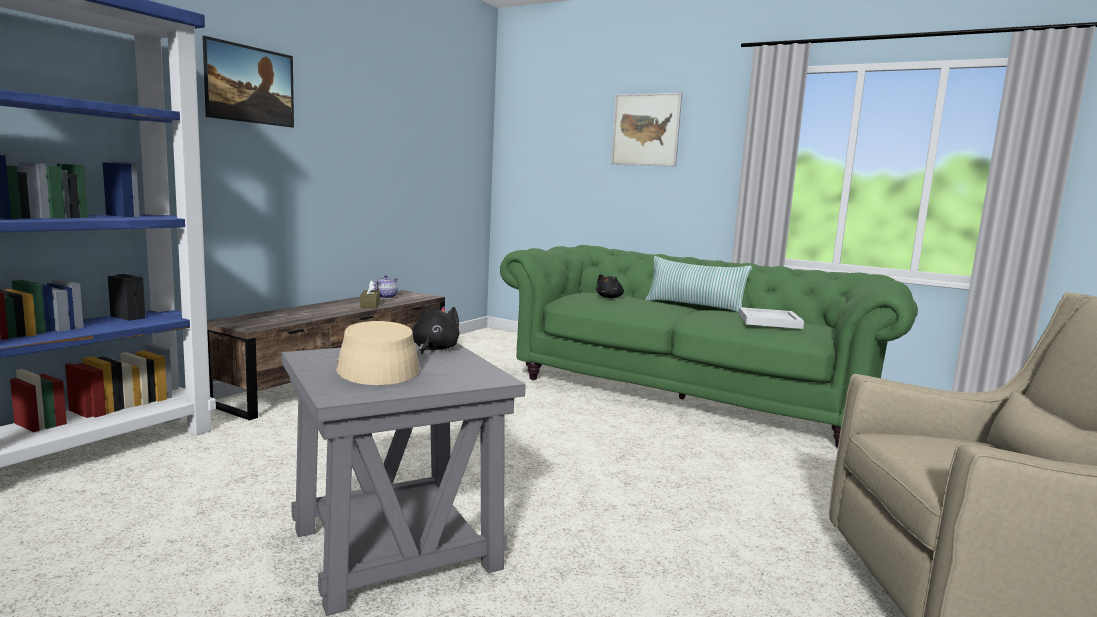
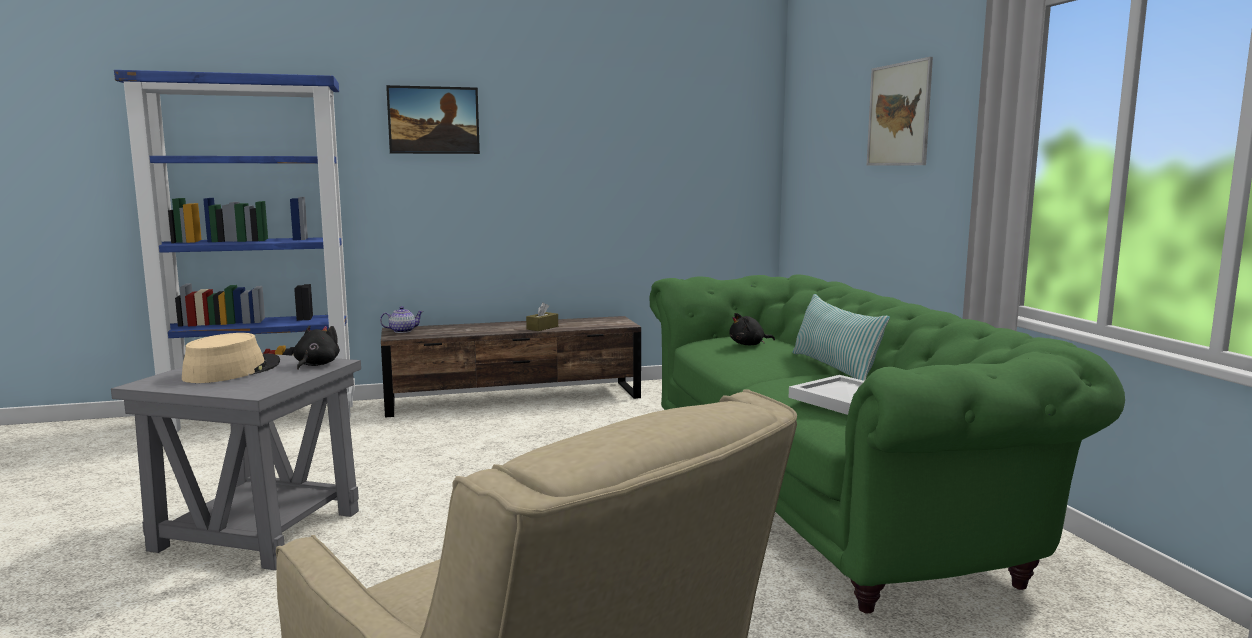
camera: 45 degrees right, 0 degrees up
(385, 297) = (581, 321): teapot -> teapot (402, 331)
(434, 349) = (315, 365): black plush toy -> black plush toy turned 45 degrees counterclockwise

